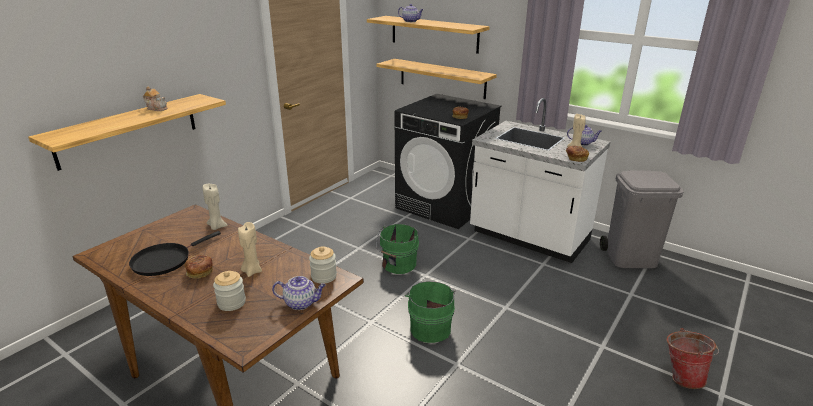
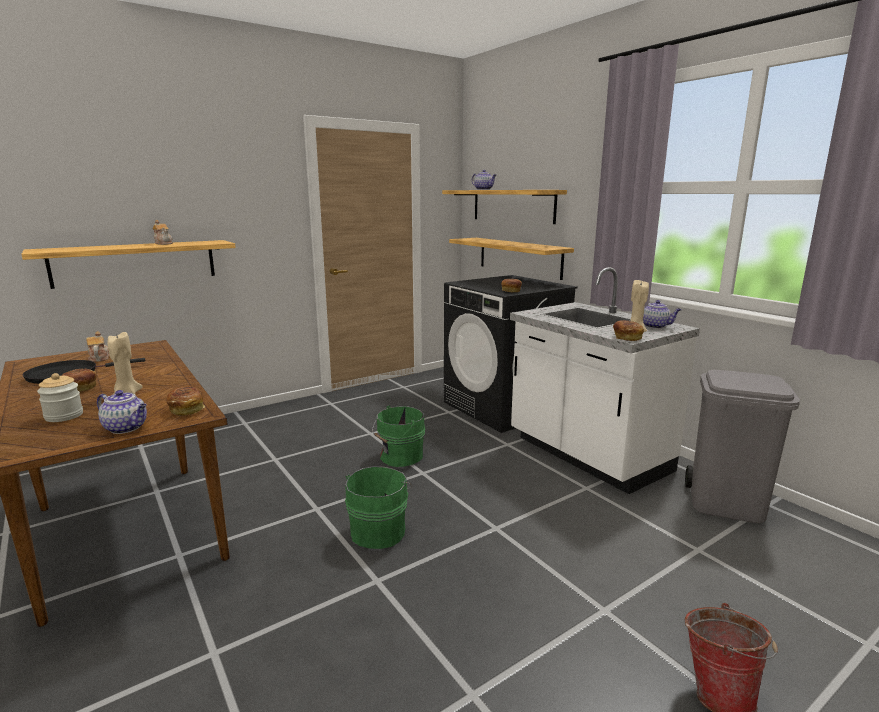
camera: 20 degrees right, 10 degrees down
(164, 236) = (99, 358): none -> teapot
(216, 227) = (155, 357): beige candle -> none
(324, 276) = (187, 409): jar -> bread

